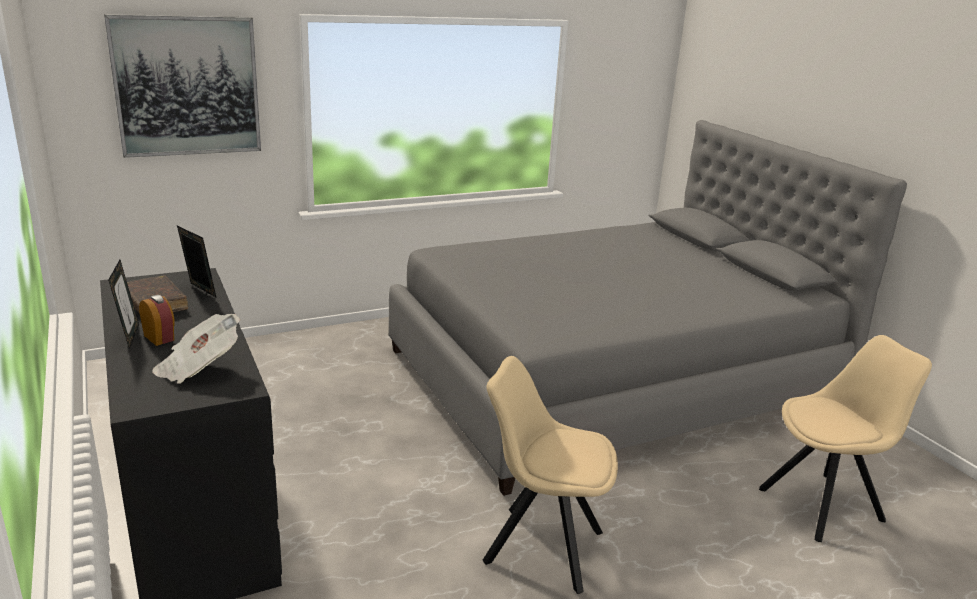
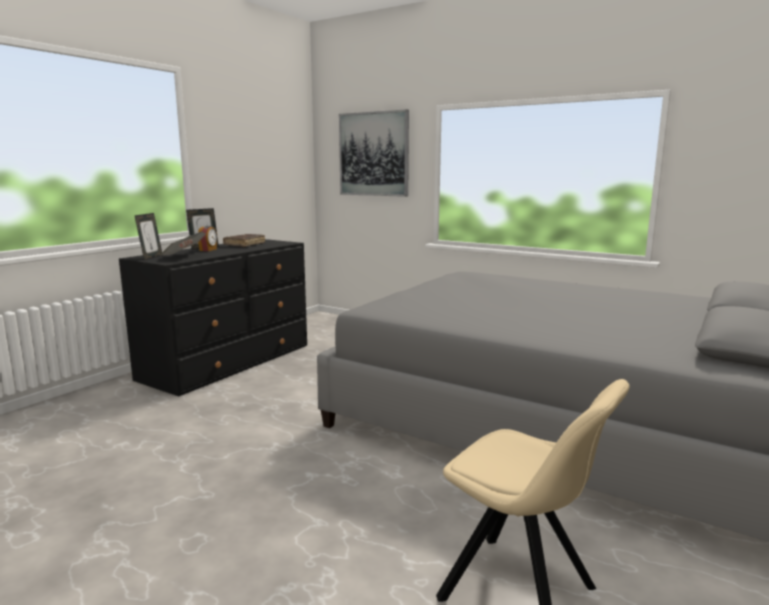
camera: 60 degrees right, 10 degrees down
(199, 291) = (269, 245): picture frame -> picture frame (151, 257)
(542, 547) = (277, 454): beige chair -> none

